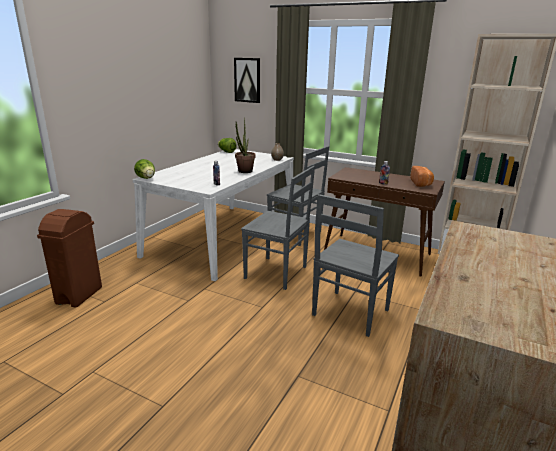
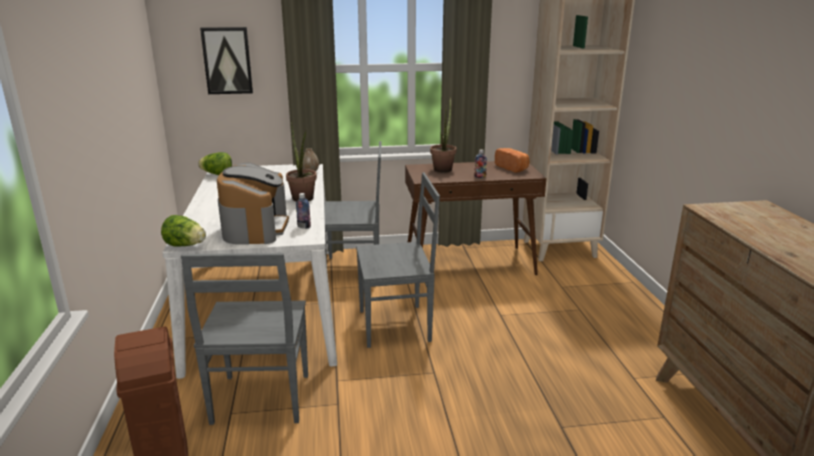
camera: 35 degrees left, 0 degrees up
(192, 179) = (255, 228): none -> coffee machine
(349, 313) = (524, 340): grey chair -> grey chair (260, 401)
(367, 174) = (443, 168): none -> potted plant

